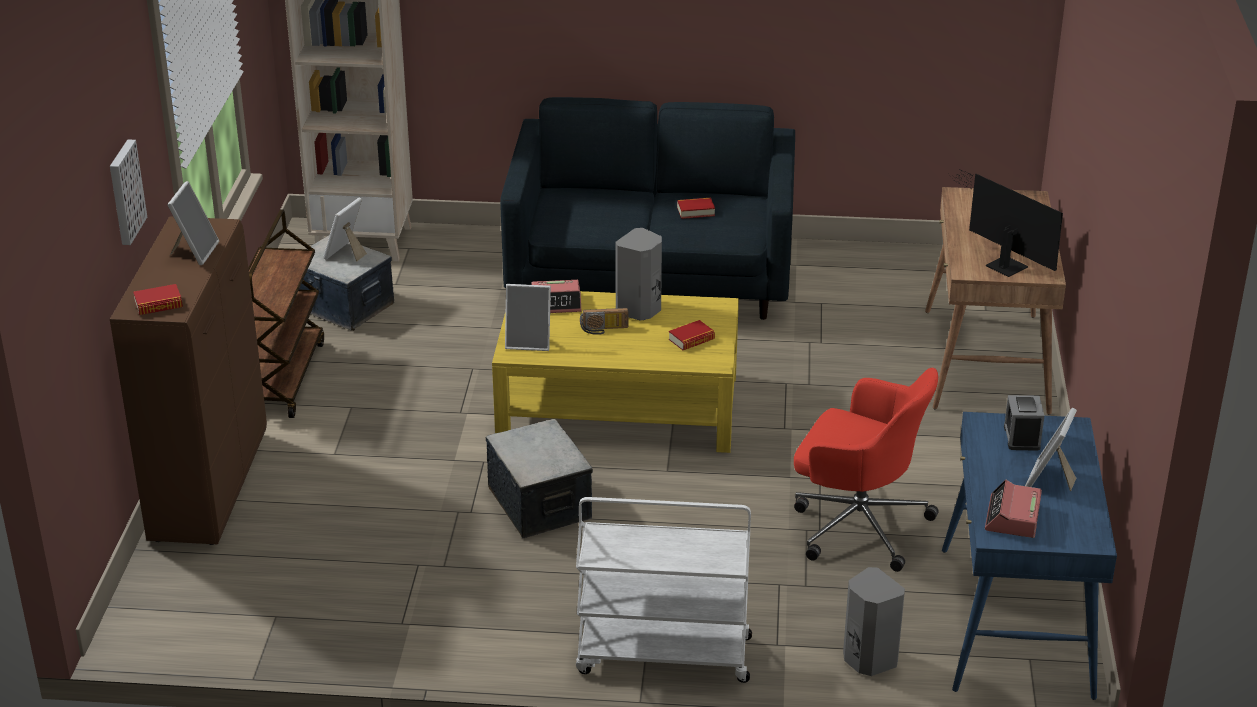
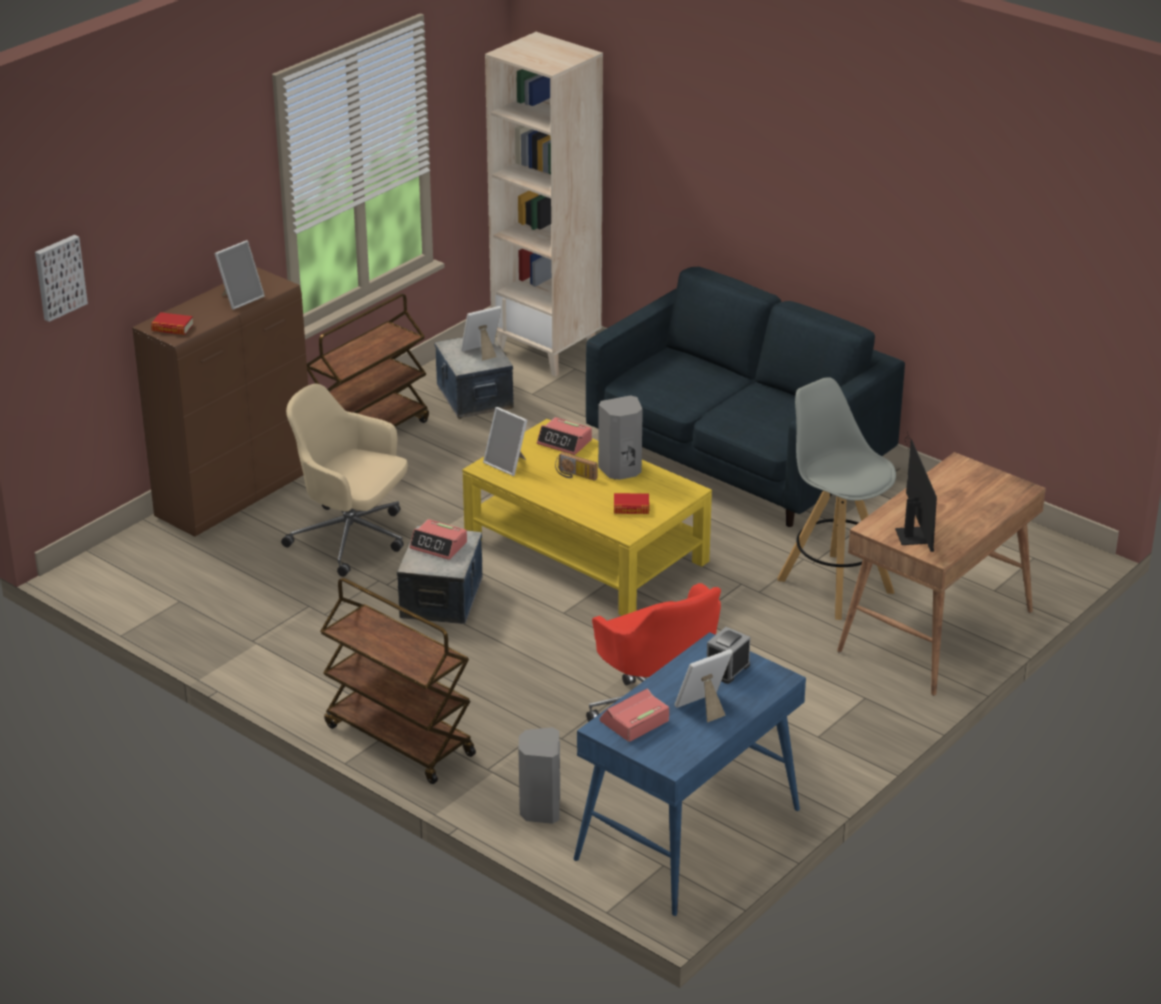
camera: 35 degrees right, 0 degrees up
(124, 192) = (192, 234): picture -> picture (59, 277)
(383, 482) = (351, 539): none -> beige office chair
(531, 446) = (439, 546): none -> alarm clock
(662, 656) = (398, 740): white cart -> brown cart
(695, 211) = (764, 407): book -> none
(861, 354) = (834, 585): none -> grey stool

